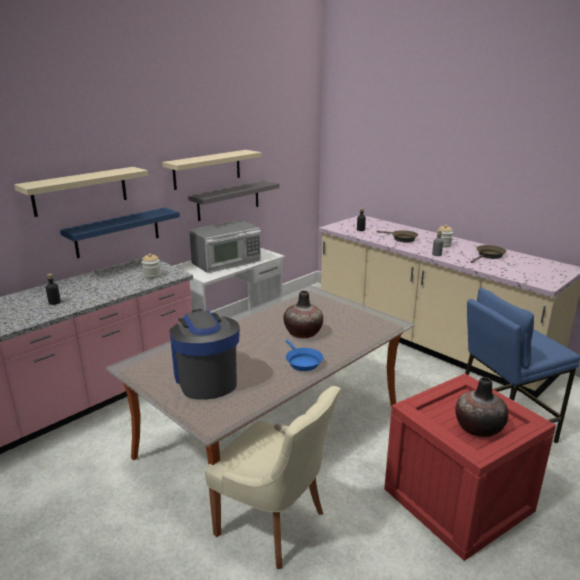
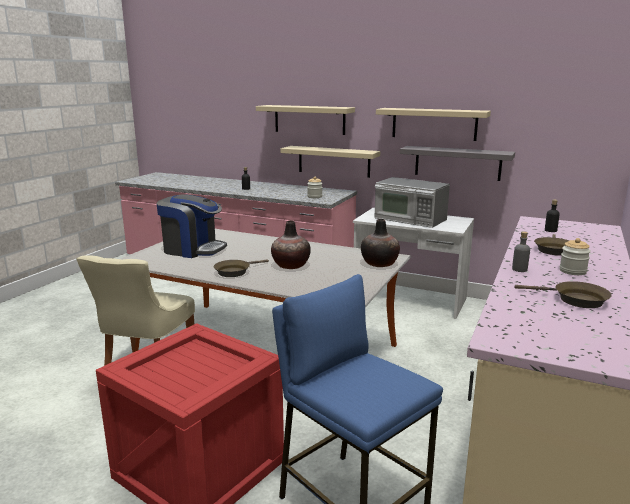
camera: 70 degrees right, 5 degrees down
(117, 232) = (334, 161): blue shelf -> beige shelf
(206, 379) = (193, 249): coffee machine -> coffee machine turned 60 degrees clockwise
(302, 362) = (235, 271): blue frying pan -> brown frying pan
(478, 428) = (173, 372): vase -> vase (379, 263)

